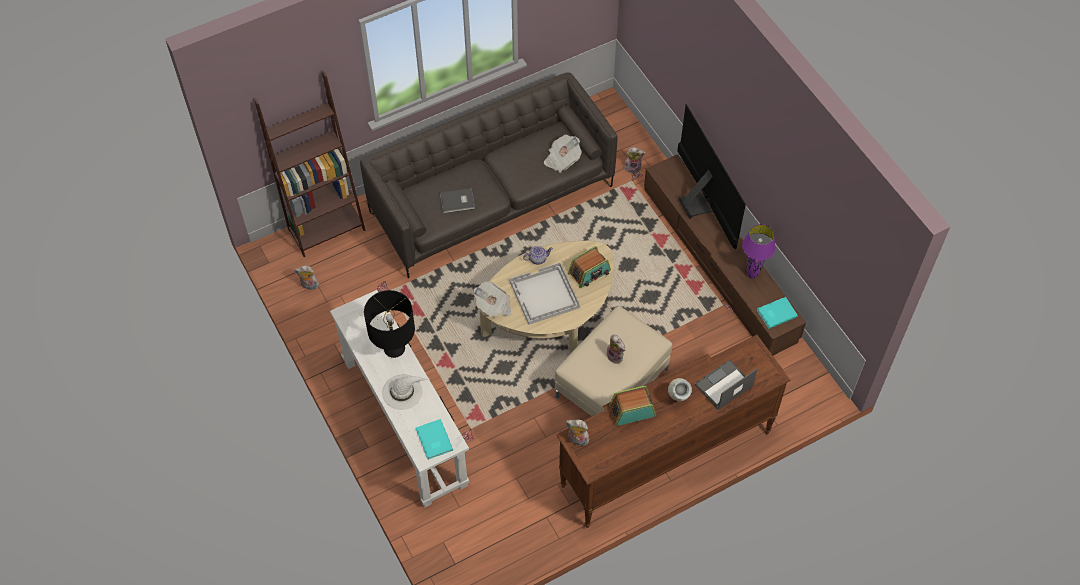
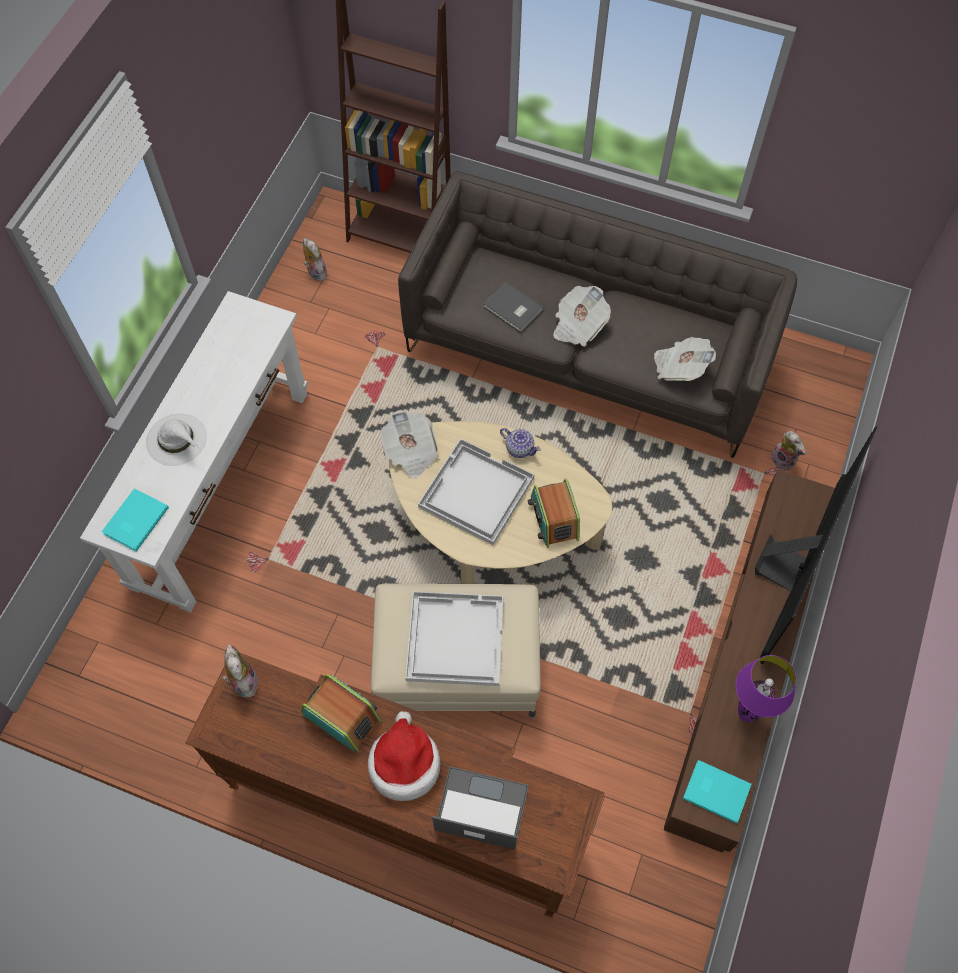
camera: 50 degrees right, 5 degrees up
(394, 349) = (228, 390): black table lamp -> none
(495, 182) = (578, 325): none -> newspaper
(589, 272) = (553, 518): radio -> radio turned 60 degrees clockwise
(616, 356) = (454, 638): plush toy -> white tray
(677, 400) = (404, 763): vase -> hat

